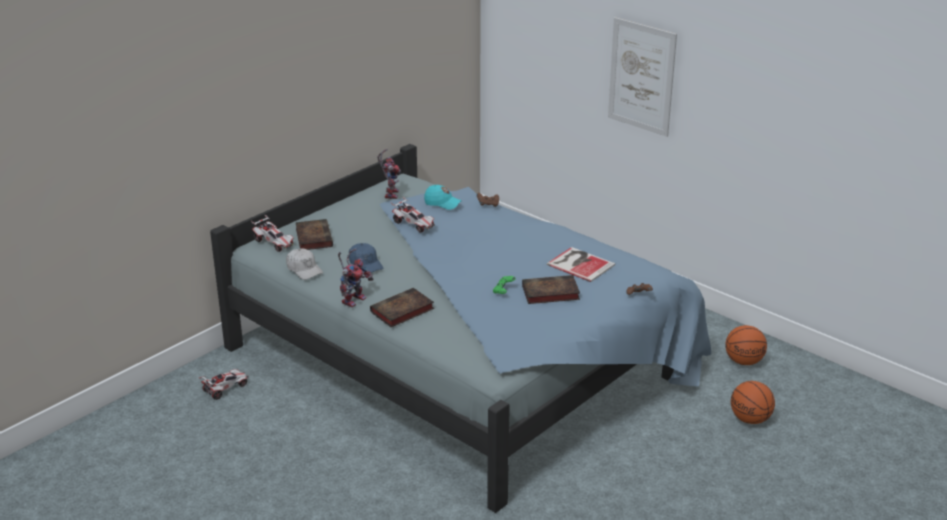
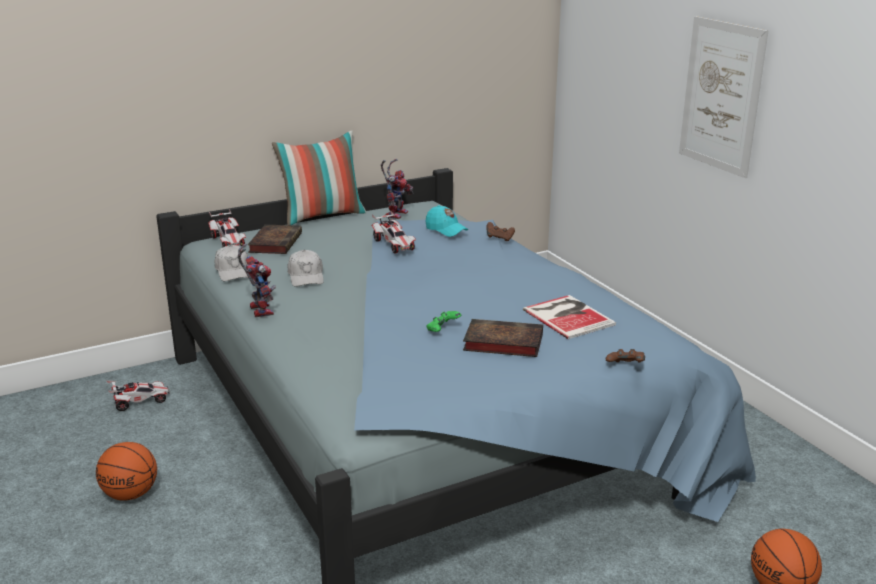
camera: 20 degrees right, 5 degrees down
(328, 204) = (322, 216): none -> pillow
(353, 299) = (258, 309): toy robot -> toy robot turned 75 degrees counterclockwise
(365, 264) = (306, 276): blue cap -> white cap
(401, 311) = (300, 332): book -> none
(744, 361) = (804, 502): basketball -> basketball (131, 494)

